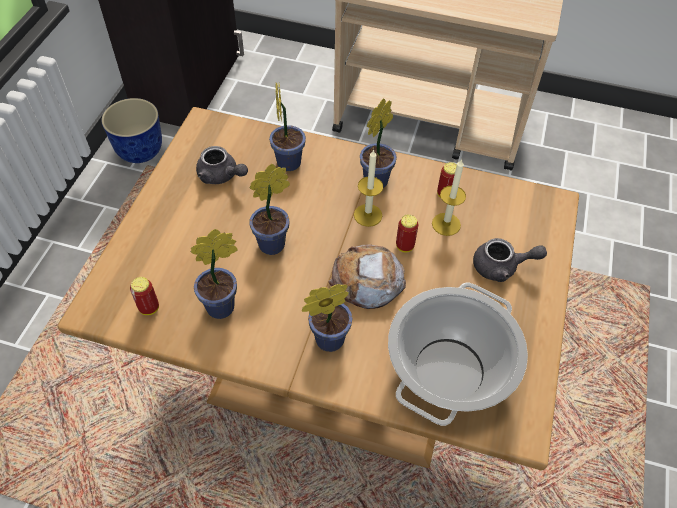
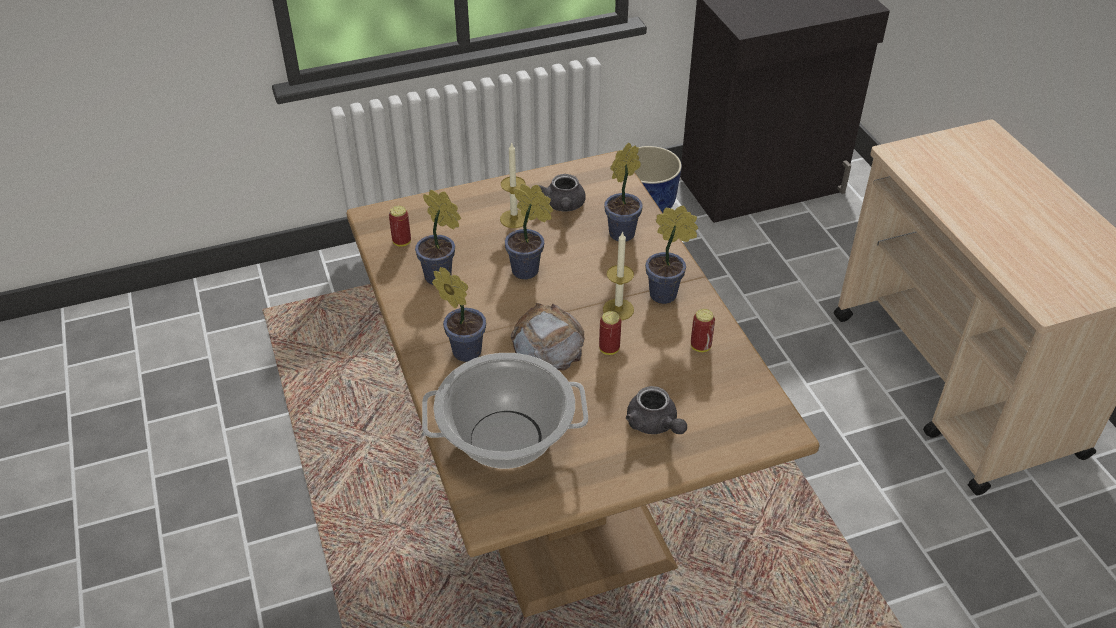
camera: 55 degrees right, 10 degrees down
(446, 224) = (664, 364): candle -> candle (514, 219)

